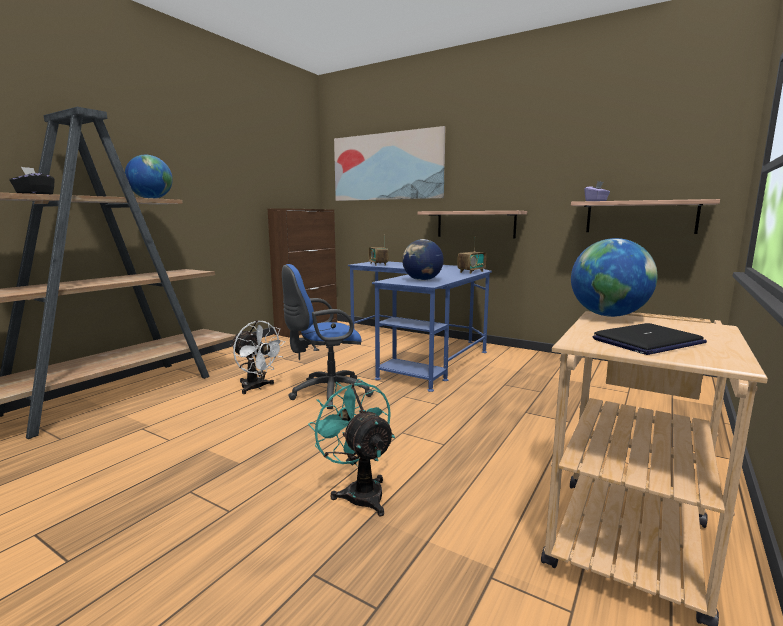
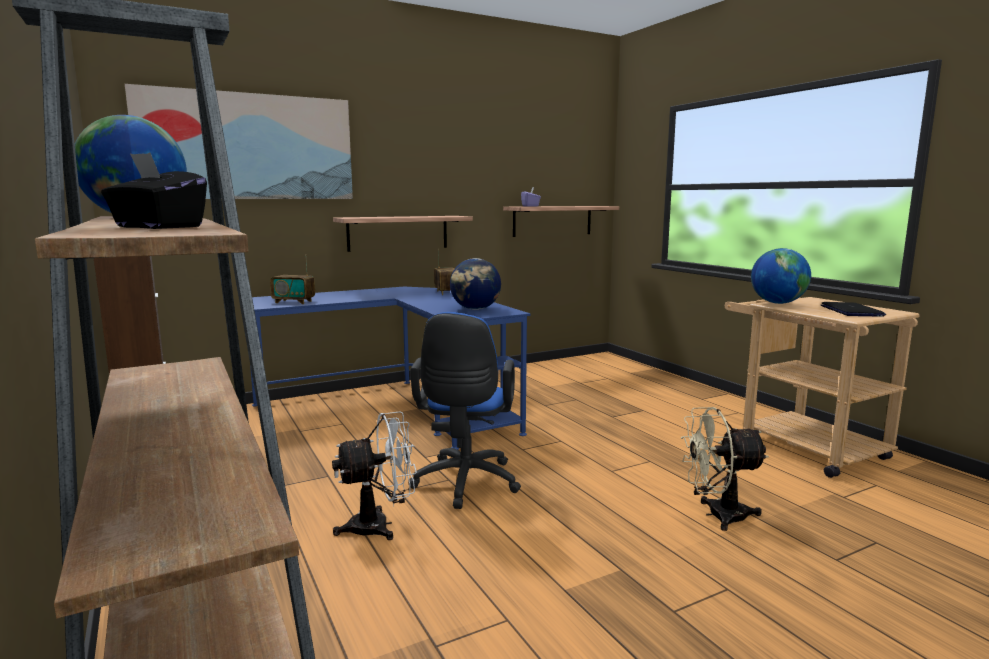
camera: 60 degrees left, 0 degrees up
(359, 491) = (717, 515): turquoise fan -> beige fan

